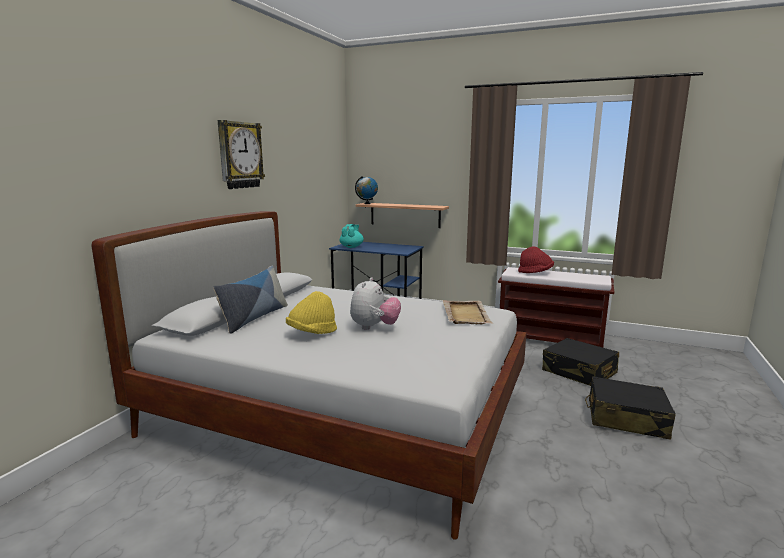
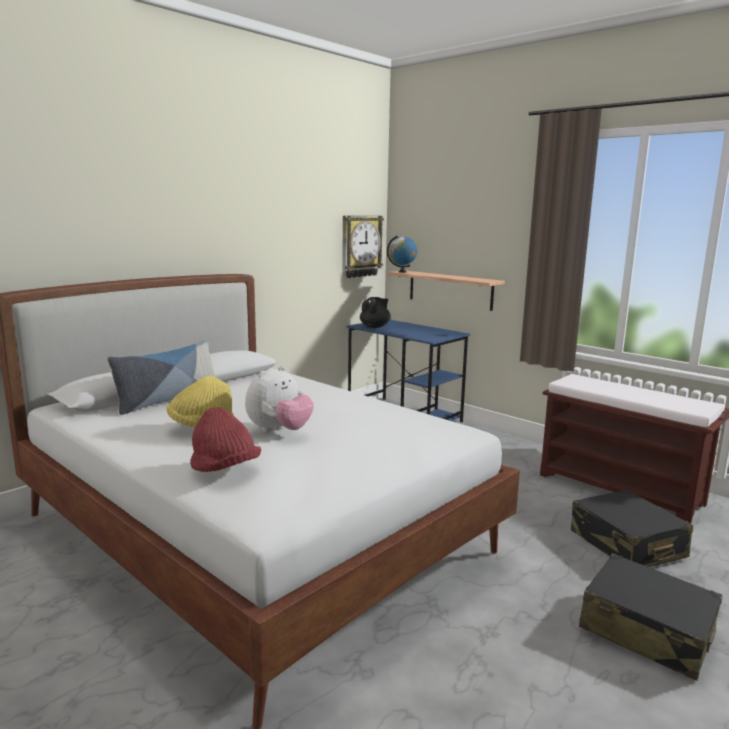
camera: 20 degrees right, 0 degrees up
(240, 155) = (208, 205): wall clock -> wall clock (360, 246)
(351, 247) = (375, 327): turquoise teapot -> black teapot
(465, 314) = (418, 430): beige tray -> none
(535, 273) = (602, 387): red hat -> red hat (224, 469)

